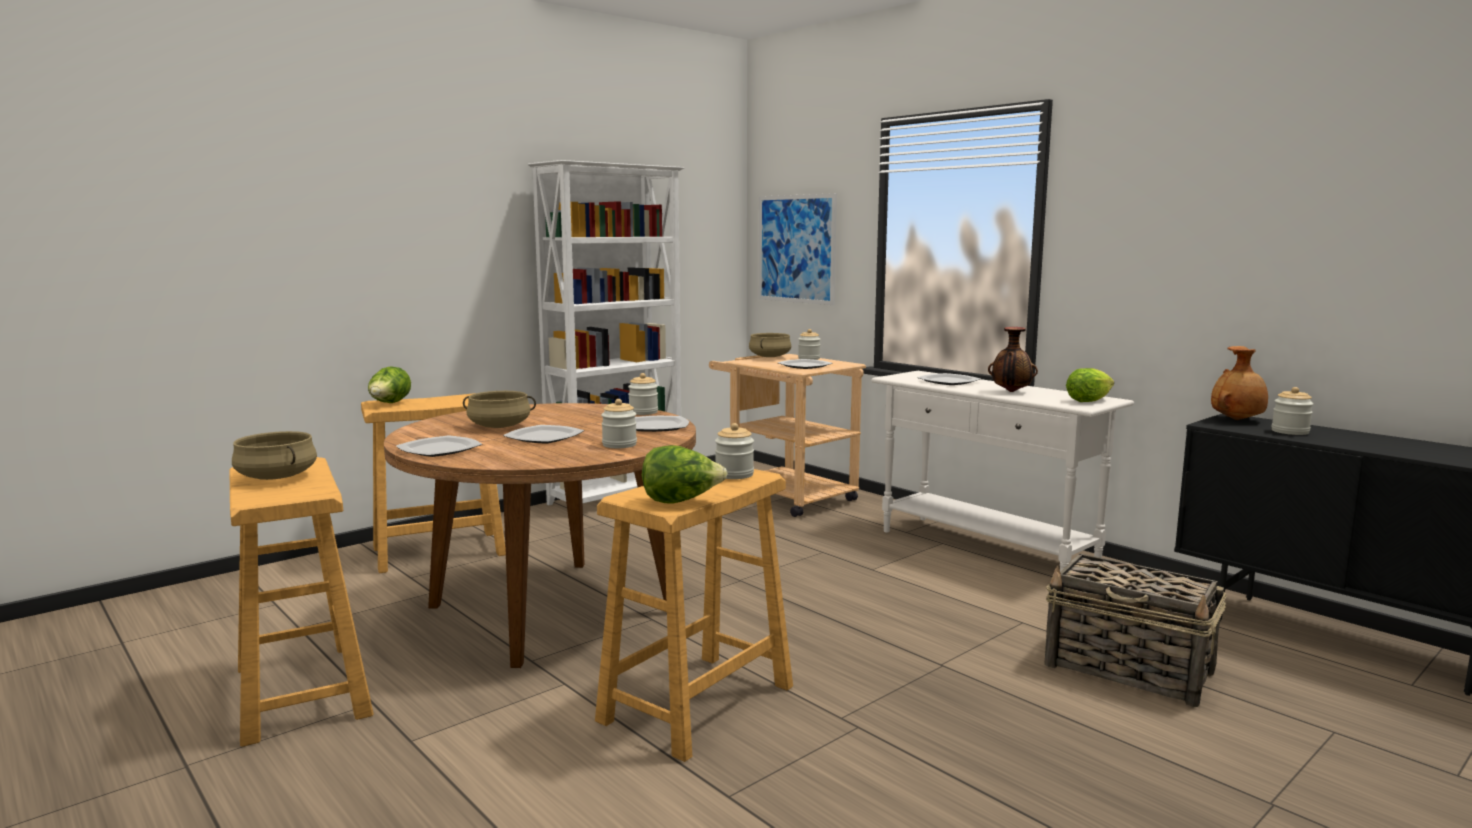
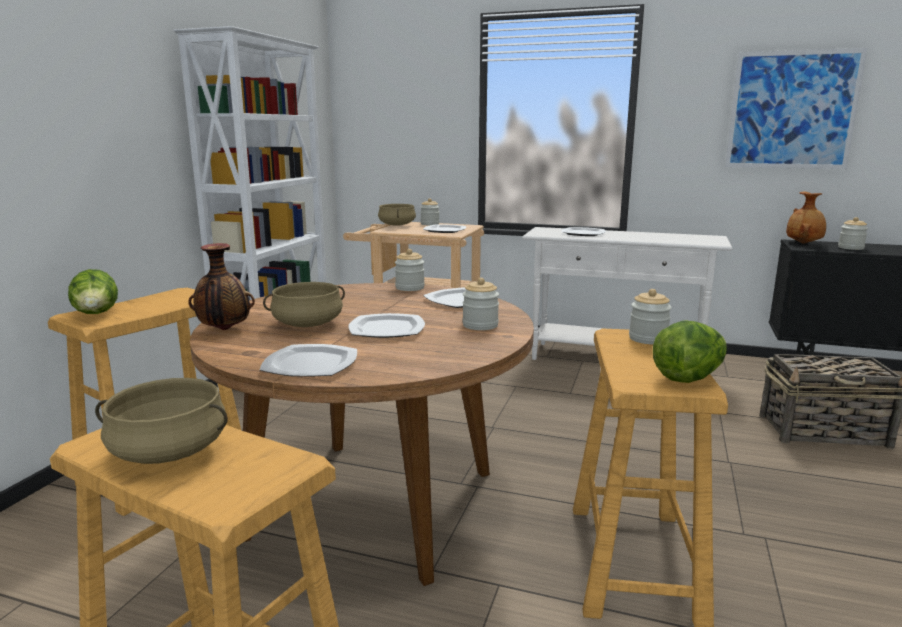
camera: 30 degrees left, 5 degrees up
(796, 249) = (391, 129): picture -> picture (792, 110)
(1011, 392) = (644, 237): vase -> vase (224, 330)
(1088, 401) = (707, 239): lettuce -> none

